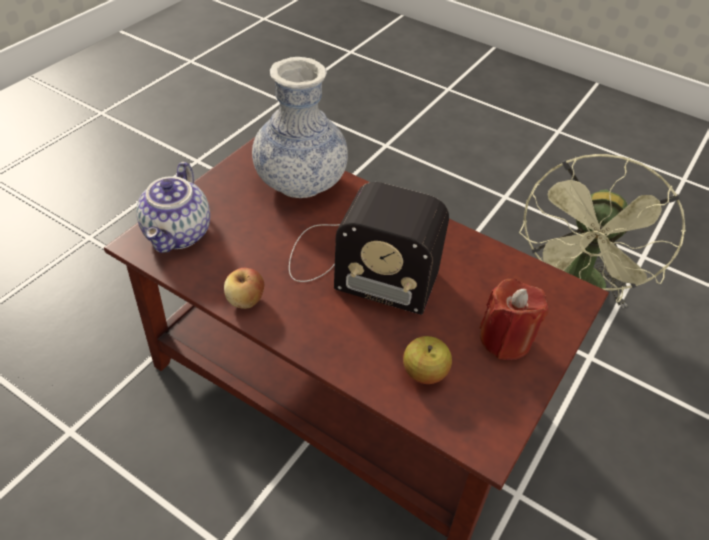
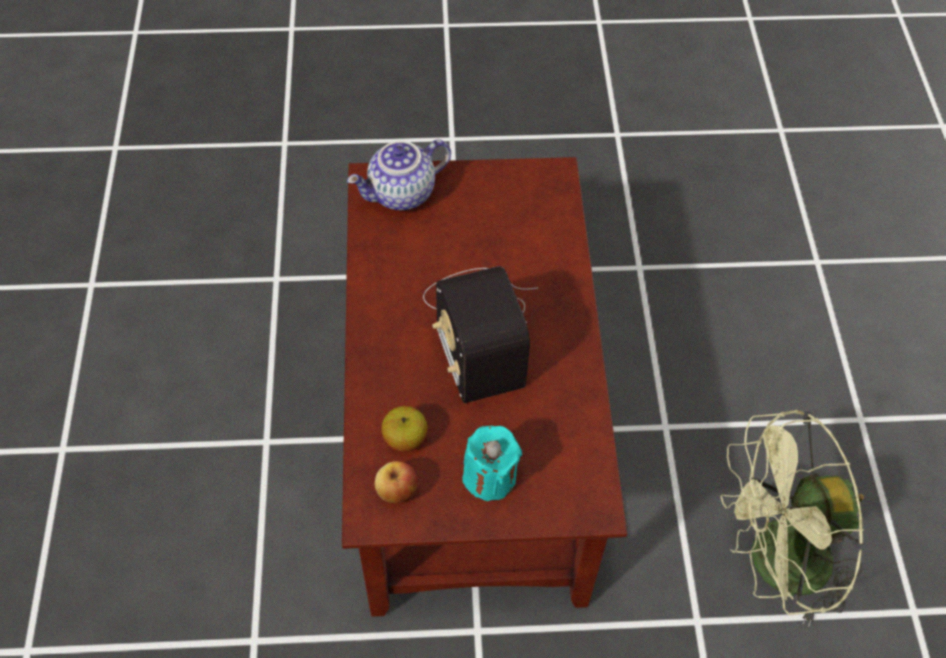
camera: 55 degrees right, 10 degrees up
(245, 300) = (375, 281): apple -> apple (397, 491)
(300, 182) = (538, 227): vase -> none
(505, 339) = (490, 477): red candle -> turquoise candle

